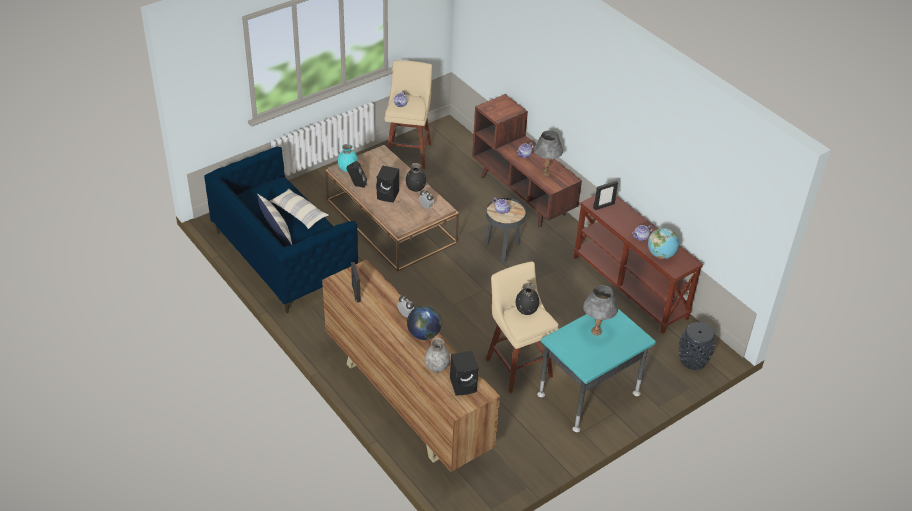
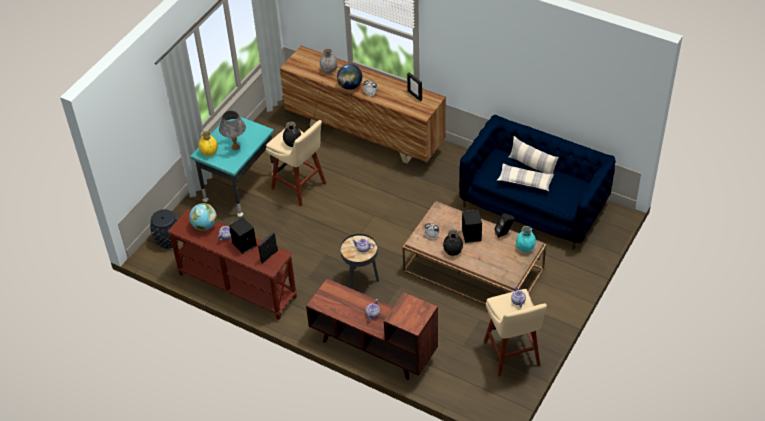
camera: 160 degrees right, 5 degrees up
(464, 385) = (305, 66): black speaker -> black speaker (243, 245)
(545, 172) = (343, 300): grey table lamp -> none
(630, 336) = (209, 152): none -> yellow vase

